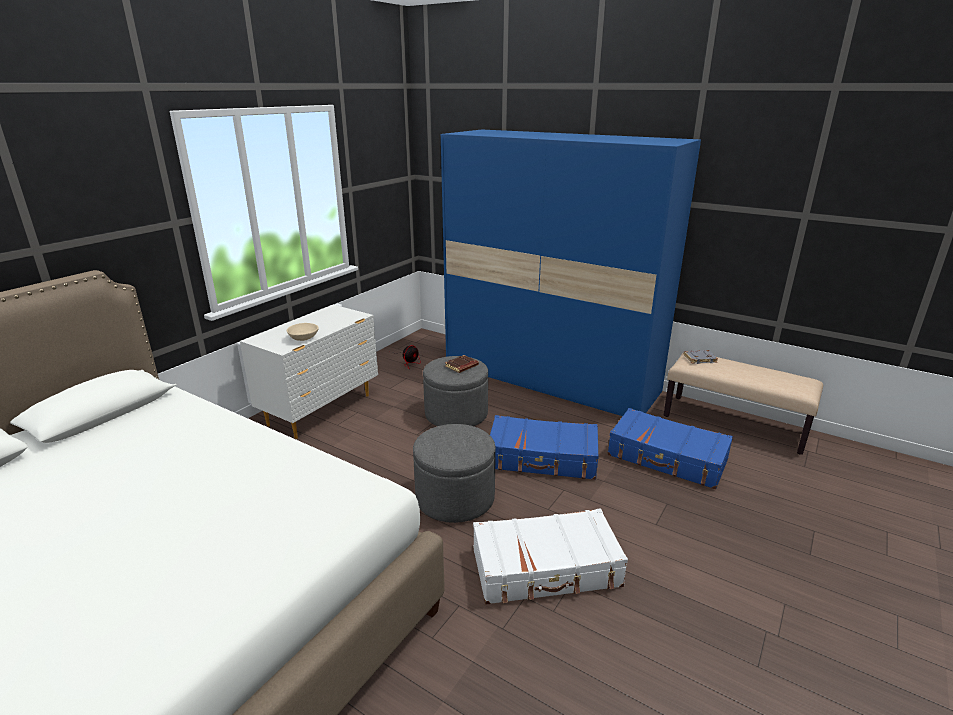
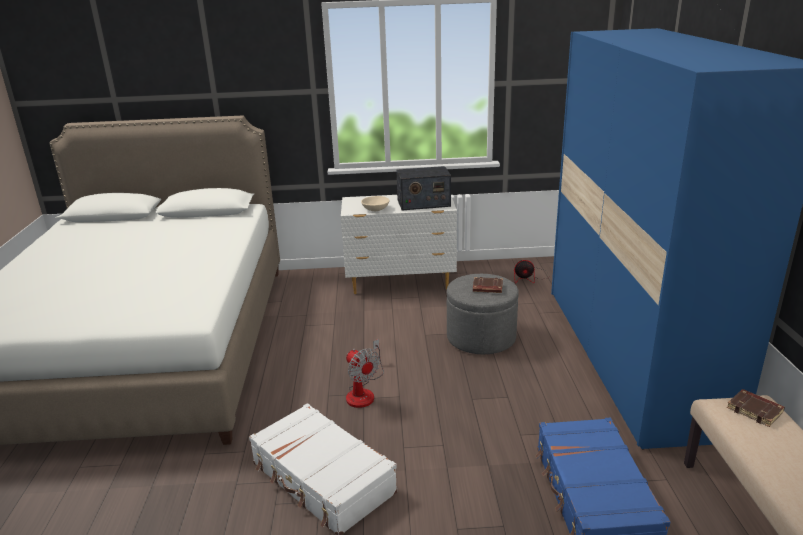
camera: 55 degrees right, 0 degrees up
(333, 319) = (423, 203): none -> radio
(455, 498) = (363, 392): grey ottoman -> fan
(542, 458) = (477, 412): blue suitcase -> none
(699, 358) = (755, 410): grey book -> brown book

